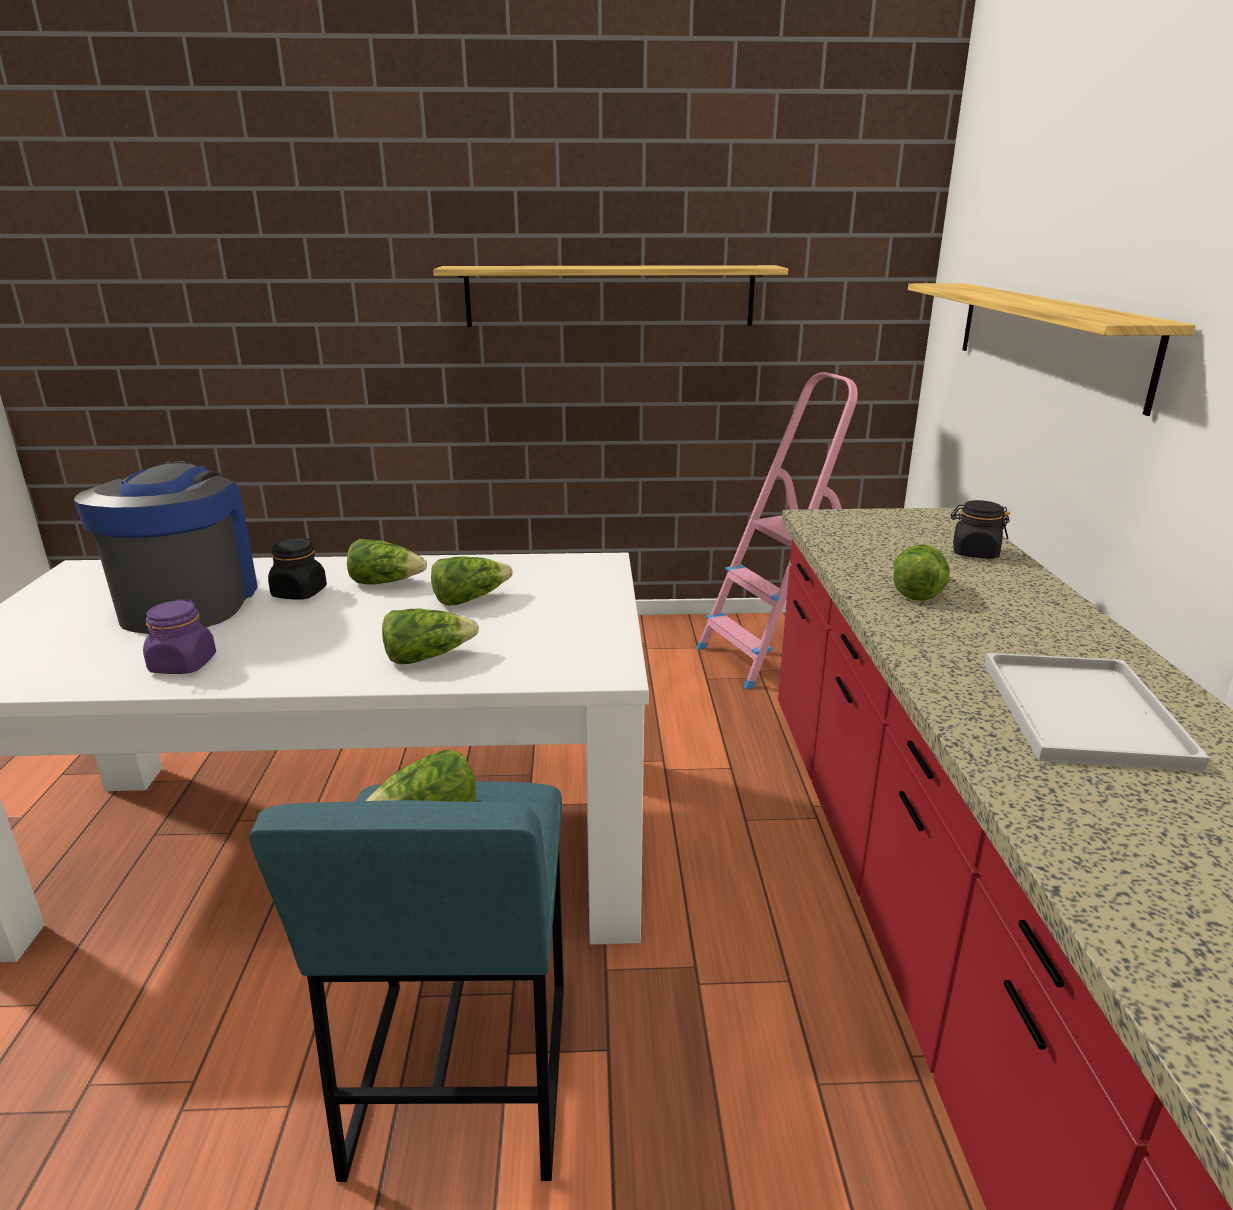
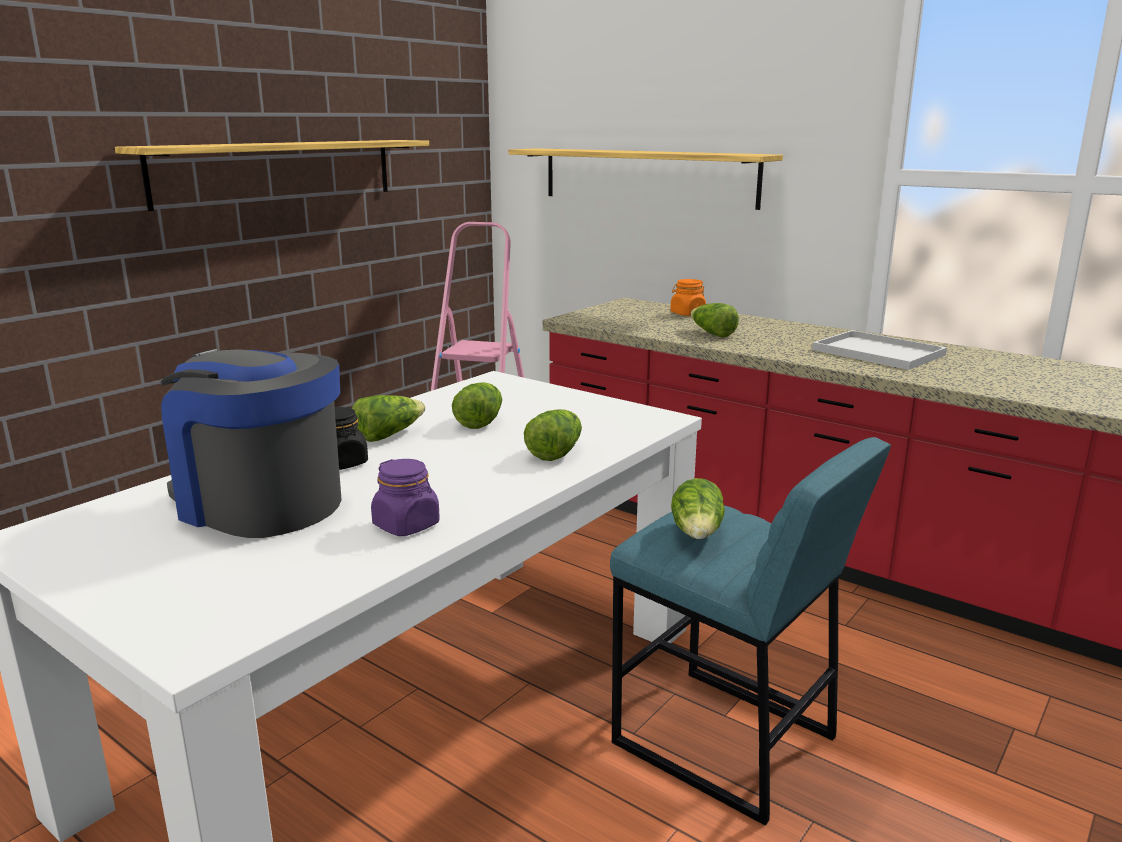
camera: 50 degrees left, 5 degrees down
(974, 553) = (687, 314): black jar -> orange jar

